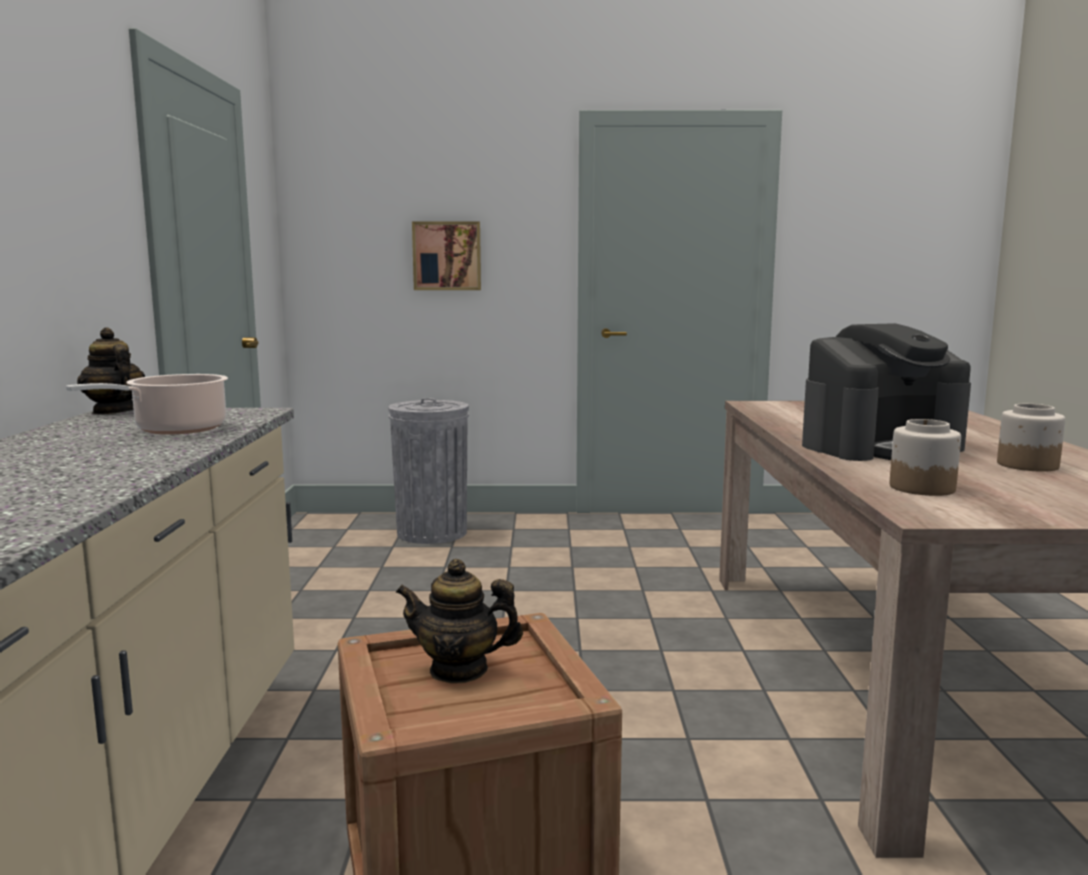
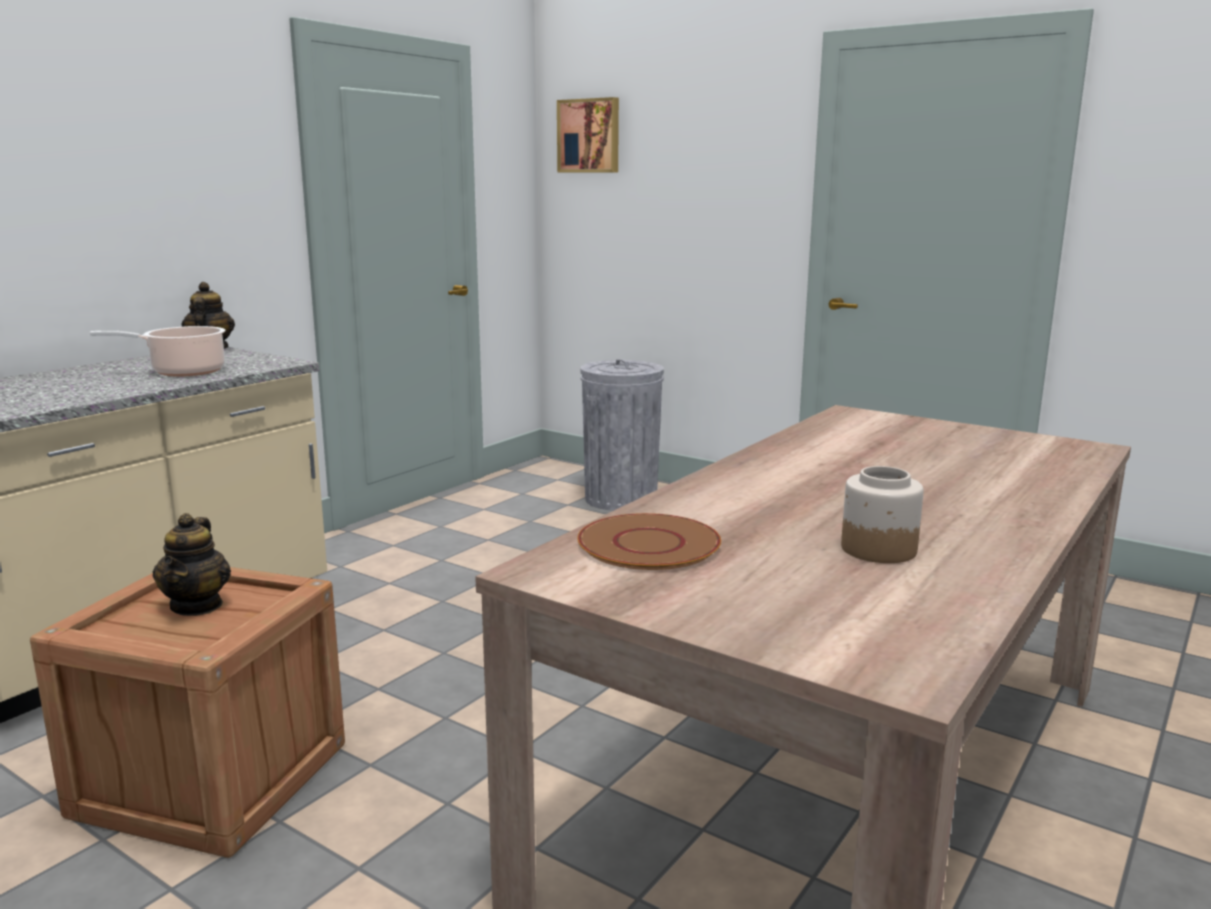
camera: 35 degrees right, 5 degrees up
(447, 256) = (678, 206): picture -> picture (589, 136)
(459, 670) = (197, 606): teapot -> teapot turned 135 degrees counterclockwise
(881, 447) = (791, 491): coffee machine -> none
(921, 488) = (649, 544): jar -> brown plate

